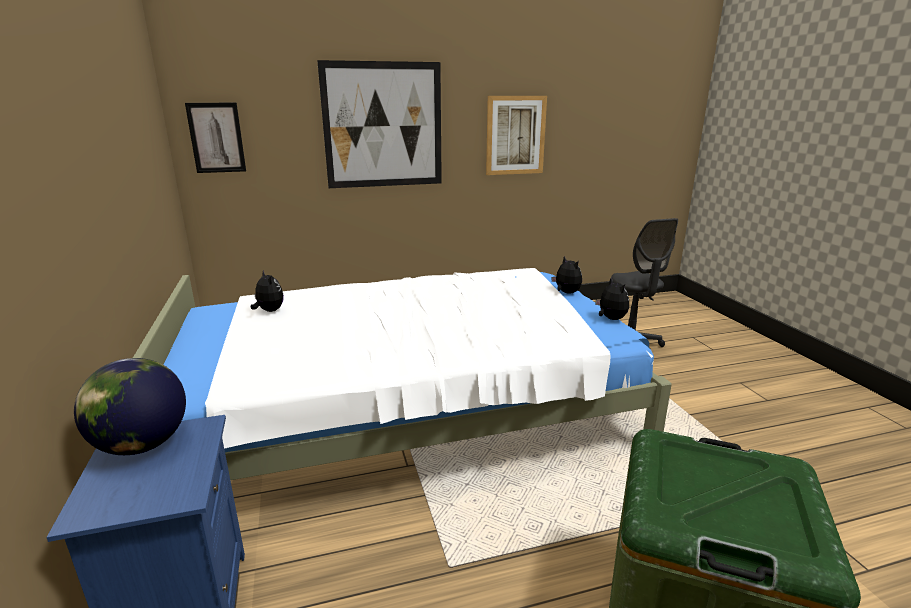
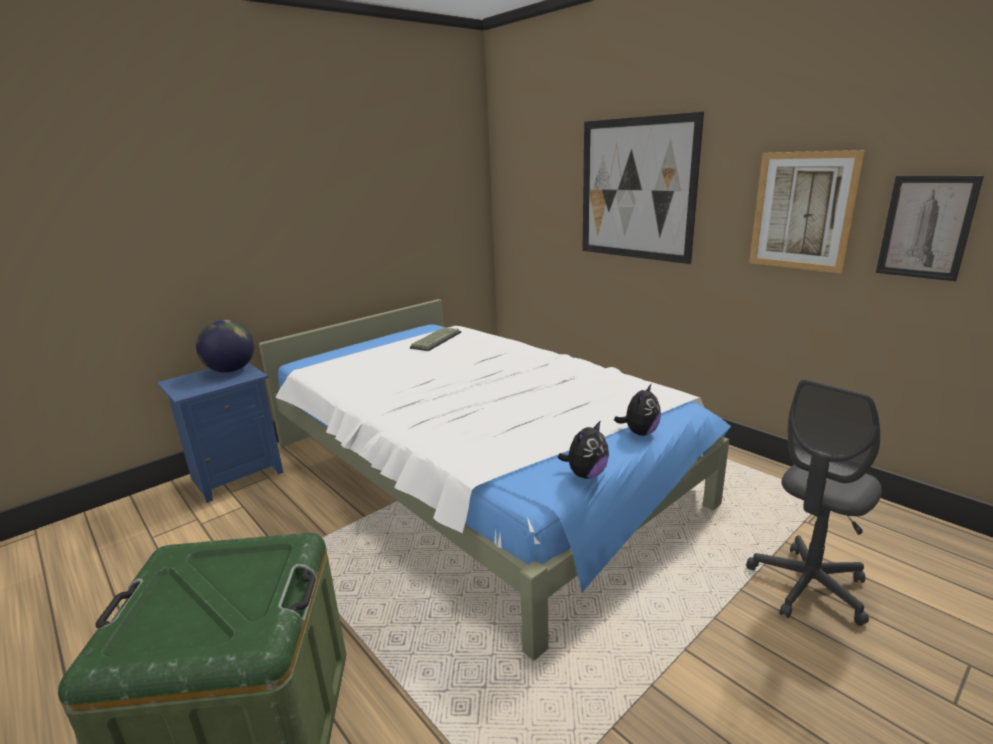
camera: 65 degrees right, 0 degrees up
(216, 138) = (514, 195): picture -> picture (926, 227)
(269, 311) = (435, 340): plush toy -> keyboard

